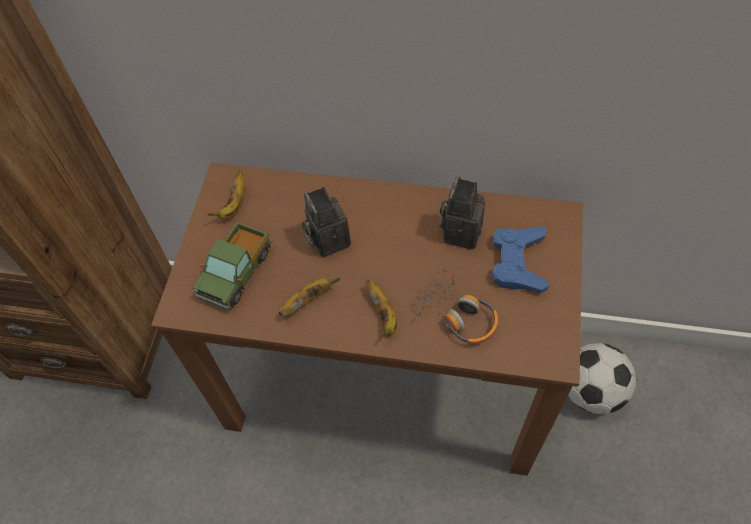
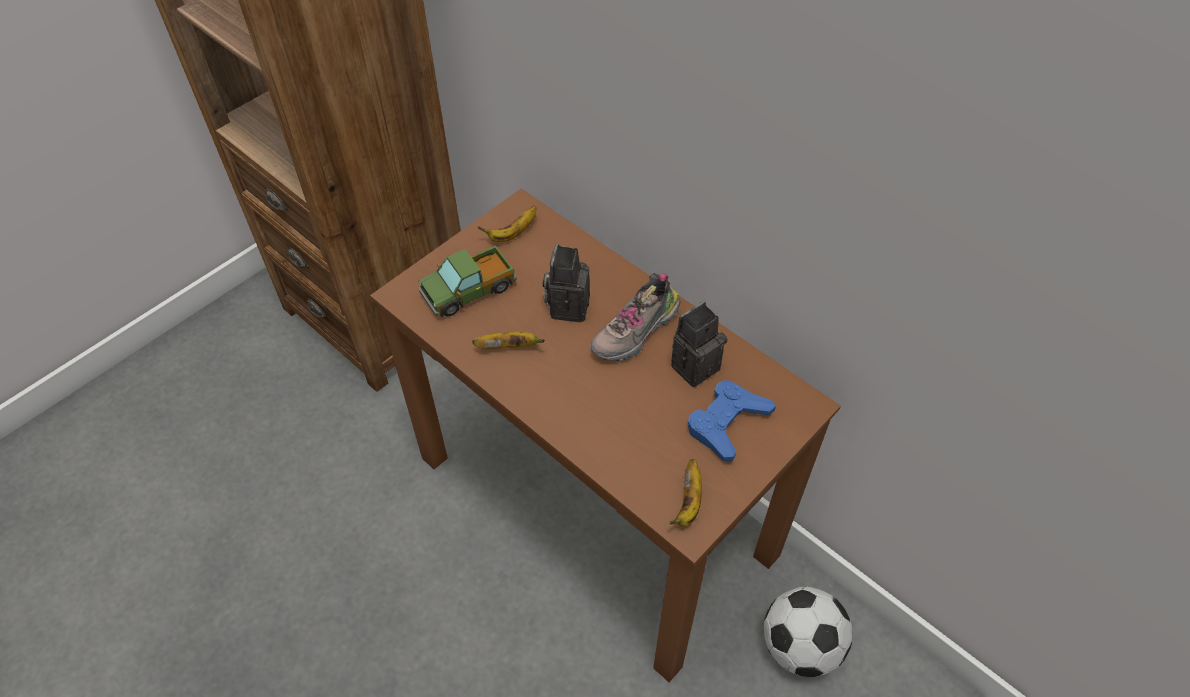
camera: 30 degrees right, 5 degrees down
(383, 314) = (564, 396): banana -> banana (688, 503)
(397, 231) = (636, 332): none -> shoe
(457, 313) = (631, 434): headphones -> none

